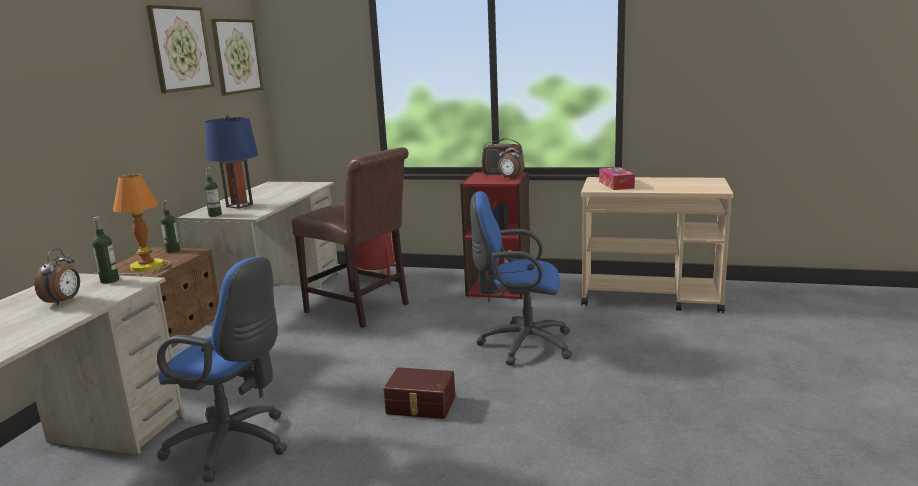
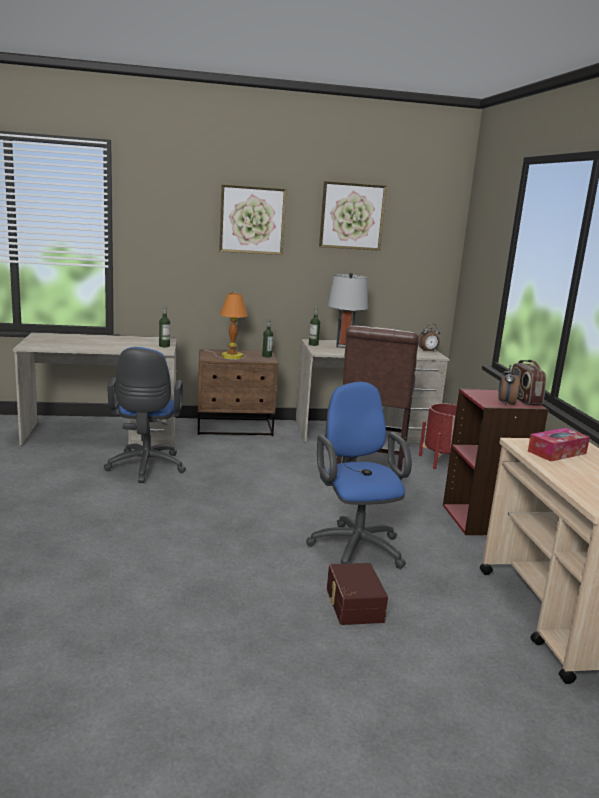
camera: 65 degrees right, 0 degrees up
(64, 301) = (129, 344): alarm clock -> alarm clock (428, 351)
(236, 56) = (424, 229): picture -> picture (252, 220)
(239, 205) = (344, 346): blue table lamp -> grey table lamp
(420, 405) = (219, 516): brown storage box -> brown storage box (353, 605)

